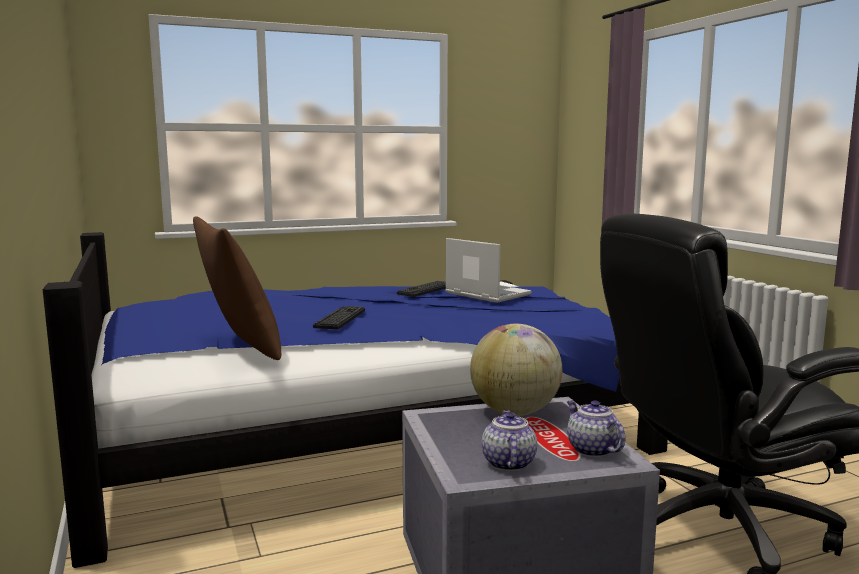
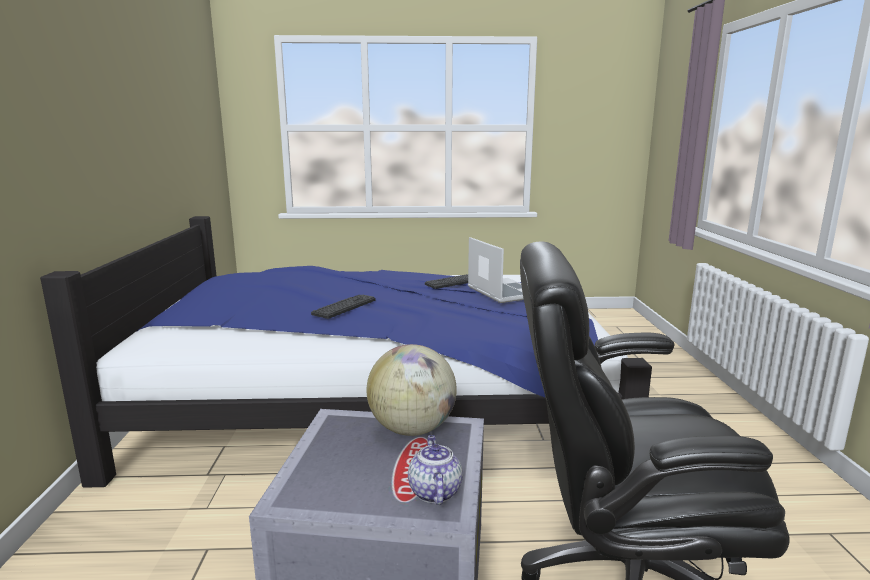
camera: 20 degrees right, 5 degrees up
(241, 346) = (239, 326): brown pillow -> none
(507, 463) = (339, 490): teapot -> none

